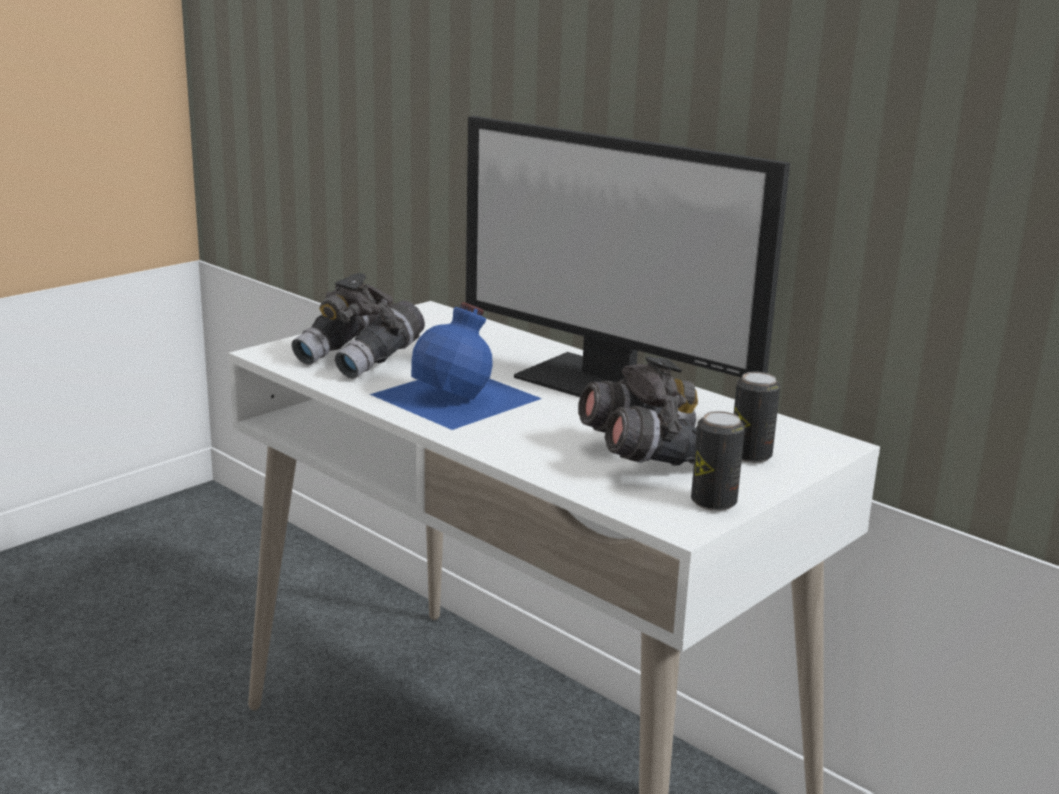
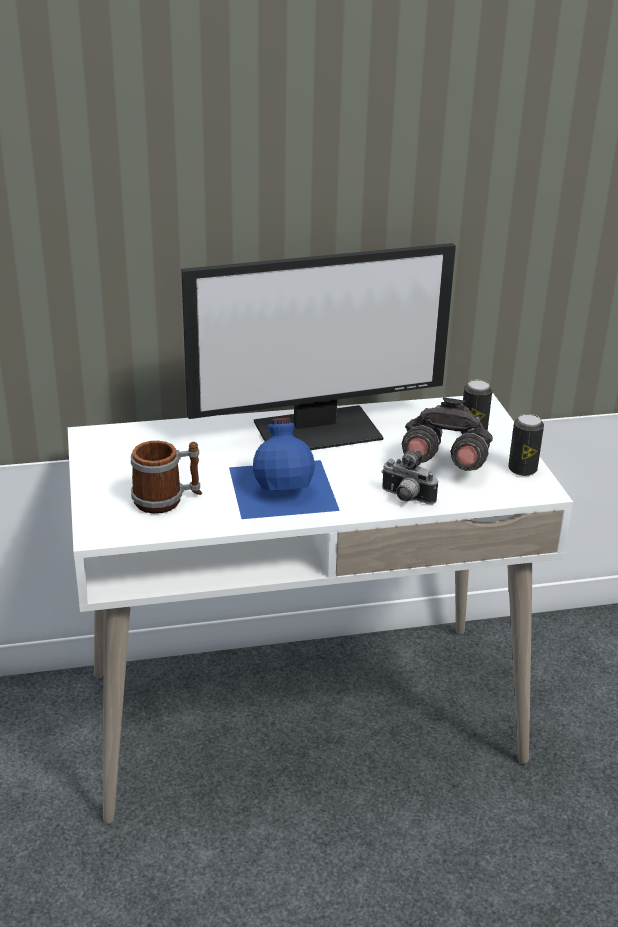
camera: 55 degrees left, 10 degrees up
(360, 360) = (167, 500): grey binoculars -> mug
(529, 454) = (406, 498): none -> camera

